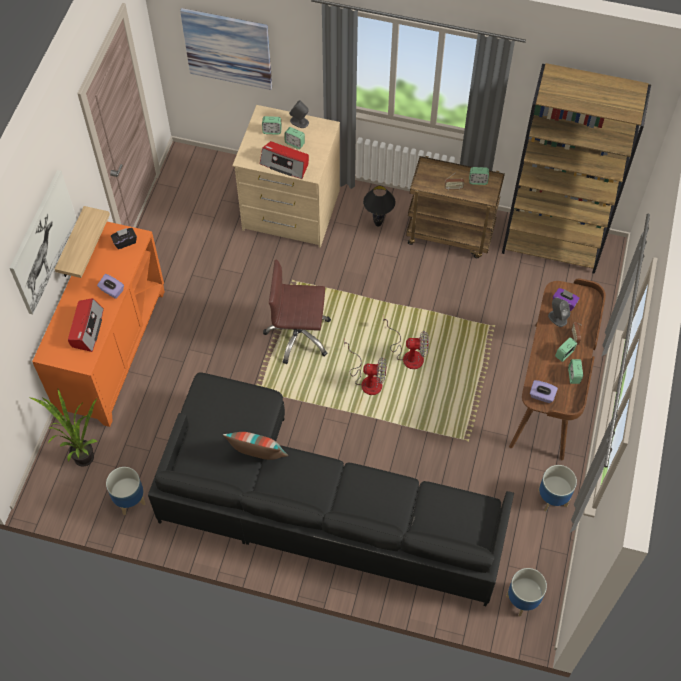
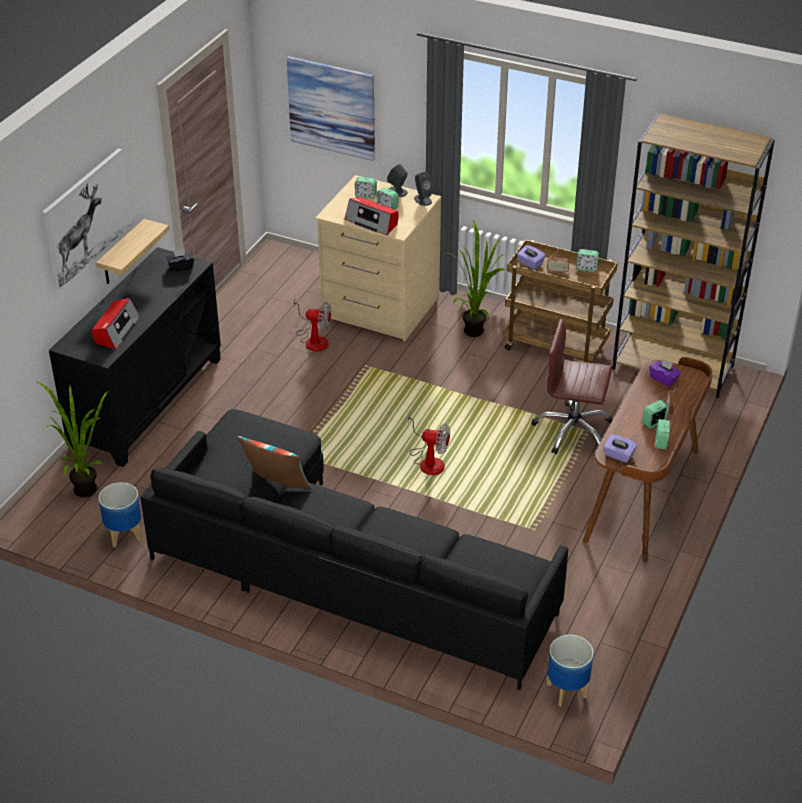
camera: 10 degrees right, 20 degrees down
(112, 291) = (154, 304): purple tissue box -> purple tissue box (530, 263)
(112, 350) = (146, 402): orange cabinet -> black cabinet
(298, 335) = (359, 413): brown office chair -> brown office chair (572, 431)
(378, 224) = (475, 329): black table lamp -> potted plant
(408, 354) = (482, 444): fan -> fan (313, 339)
(552, 498) = (624, 597): planter -> none
(557, 318) = (652, 391): grey speaker -> grey speaker (422, 200)

